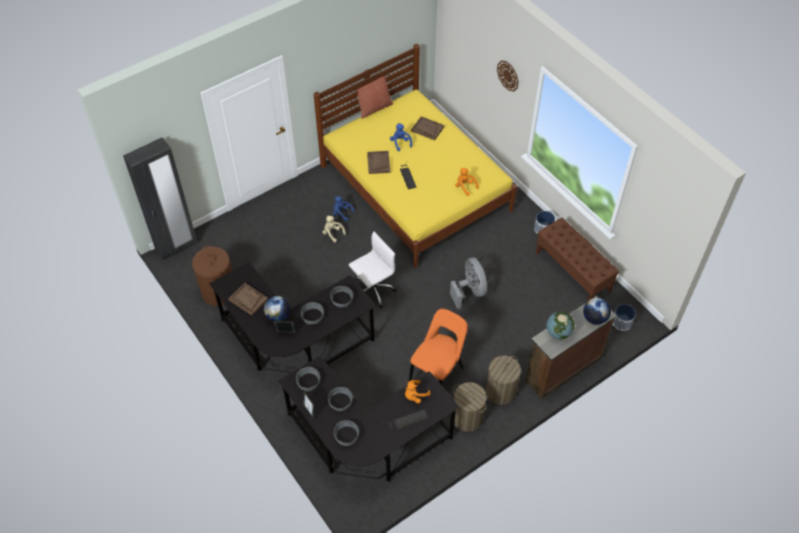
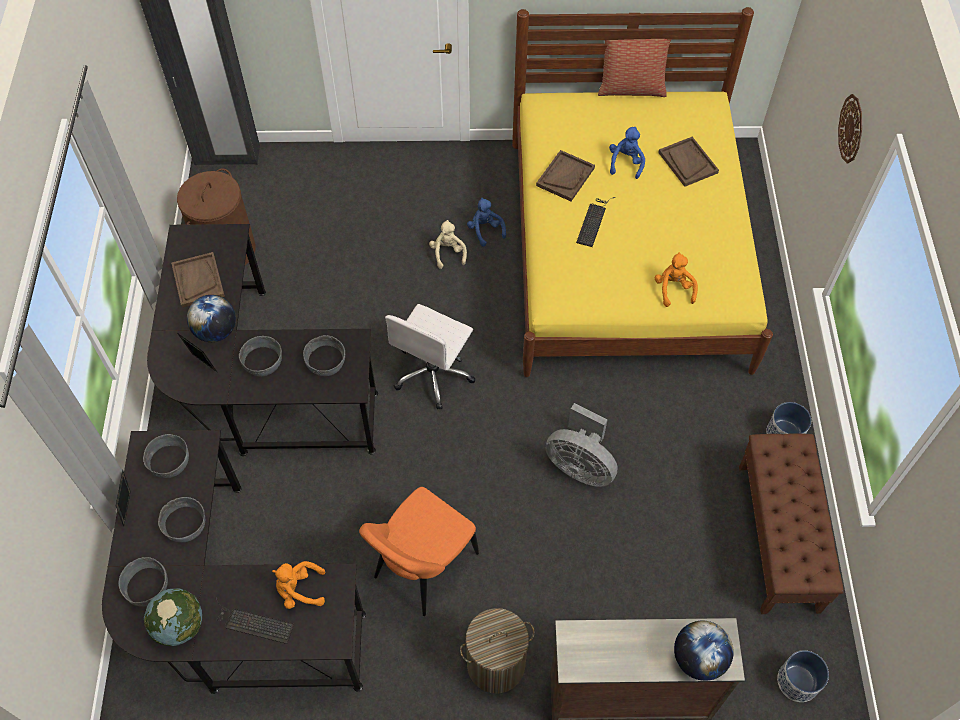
camera: 35 degrees right, 5 degrees up
(372, 290) = (433, 374): white office chair -> white office chair turned 120 degrees clockwise
(438, 374) = (422, 569): orange chair -> orange chair turned 150 degrees clockwise
(467, 418) = (408, 672): laundry basket -> none
(470, 291) = (580, 465): grey fan -> grey fan turned 105 degrees clockwise
(558, 332) = (611, 641): globe -> globe (180, 625)

